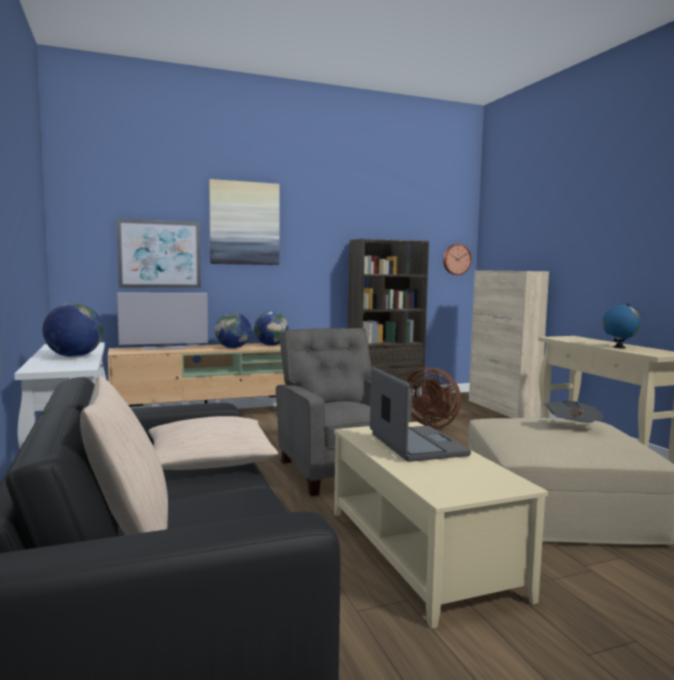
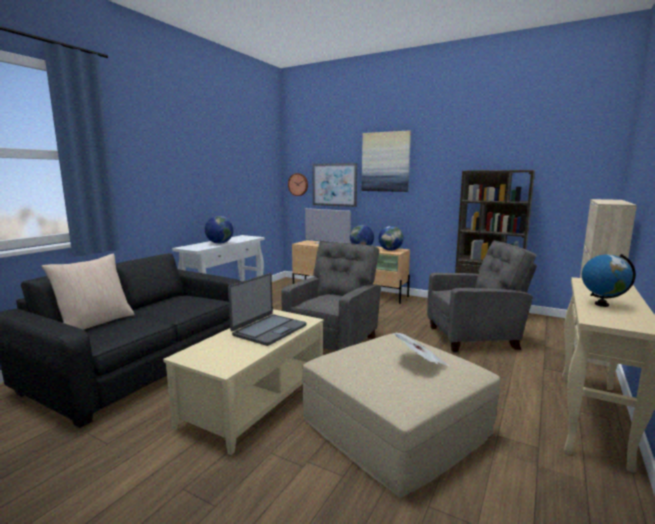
camera: 50 degrees right, 5 degrees up
(209, 461) = (189, 306): beige pillow -> none
(431, 425) = (474, 338): brown fan -> grey armchair
(456, 259) = (591, 186): wall clock -> wall clock (298, 184)

